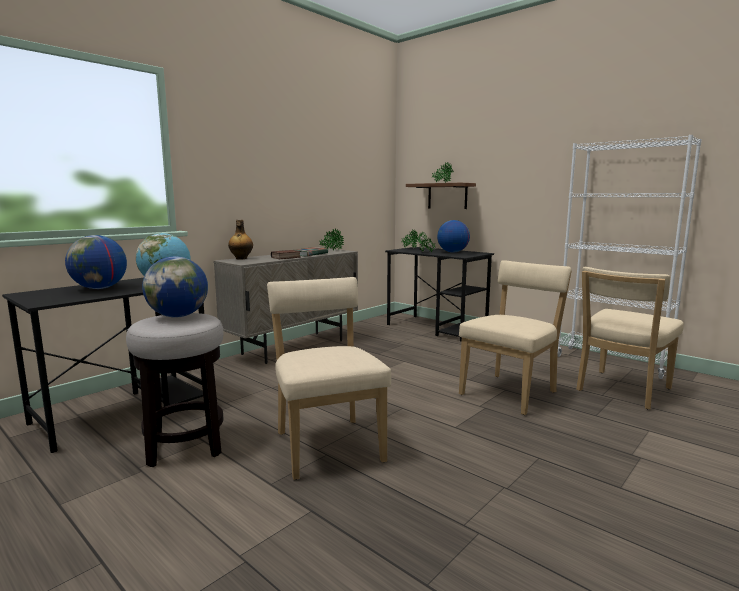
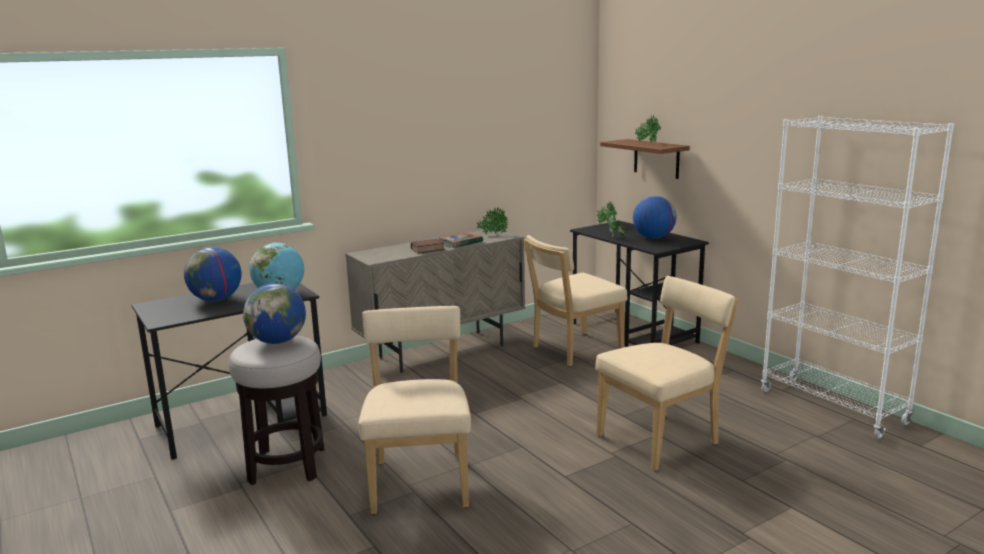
camera: 15 degrees right, 5 degrees up
(241, 258) = (376, 250): bottle -> none
(621, 391) = (805, 450): beige chair -> beige chair (573, 350)

